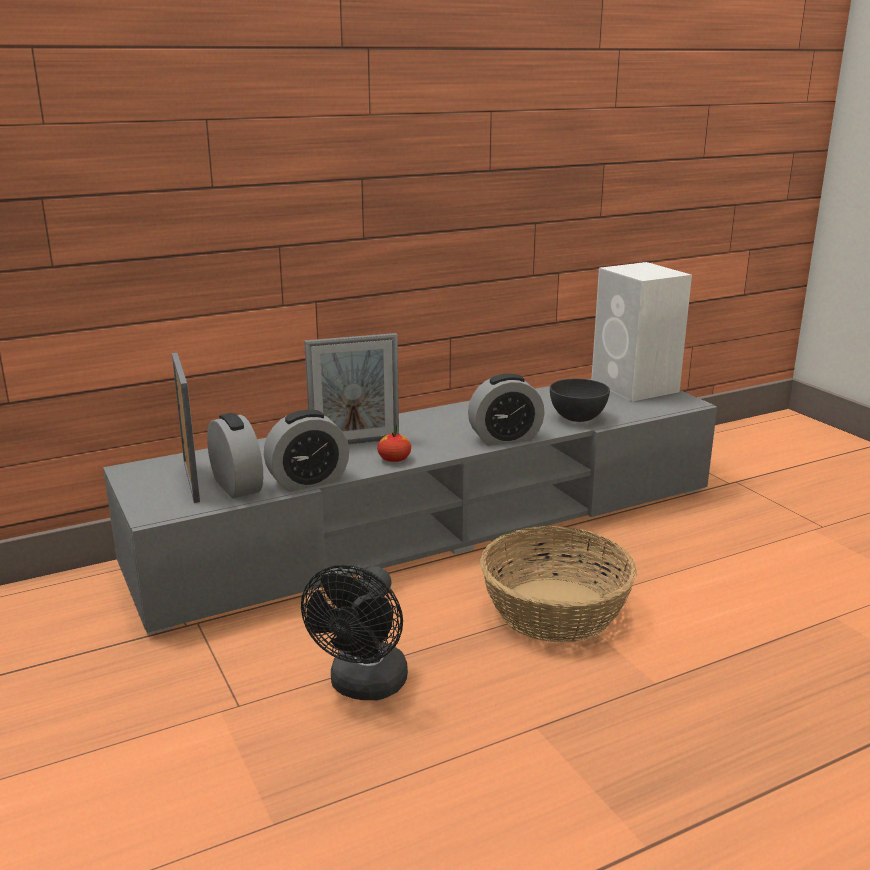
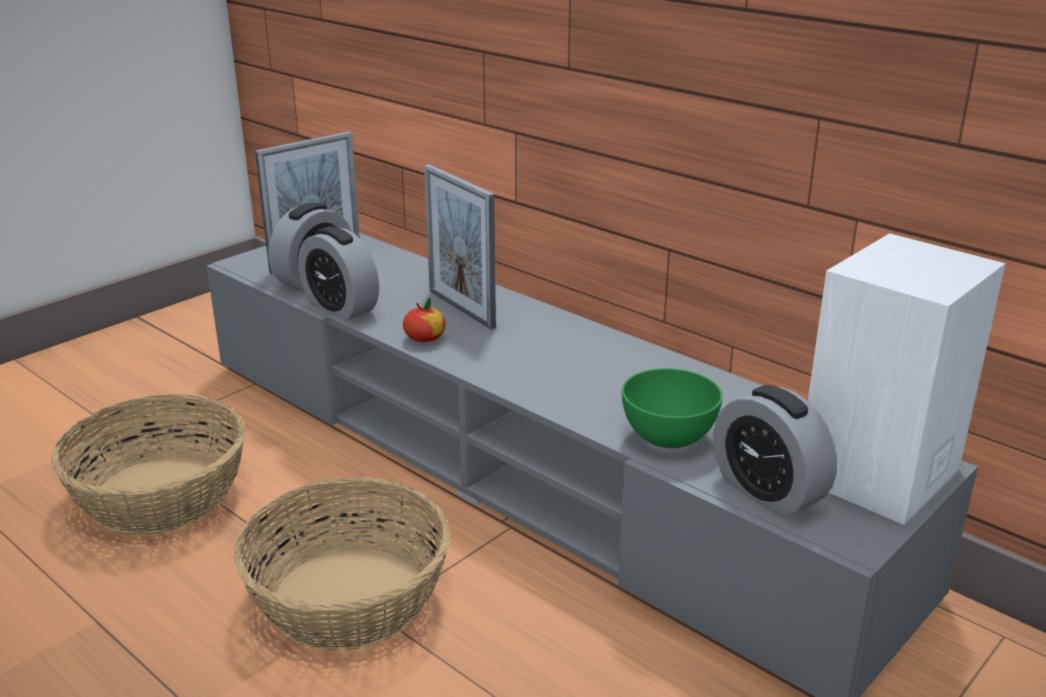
camera: 70 degrees right, 5 degrees up
(364, 687) = (161, 495): black fan -> basket
(505, 438) = (540, 393): alarm clock -> alarm clock (768, 492)
(577, 418) = (669, 437): grey bowl -> green bowl

